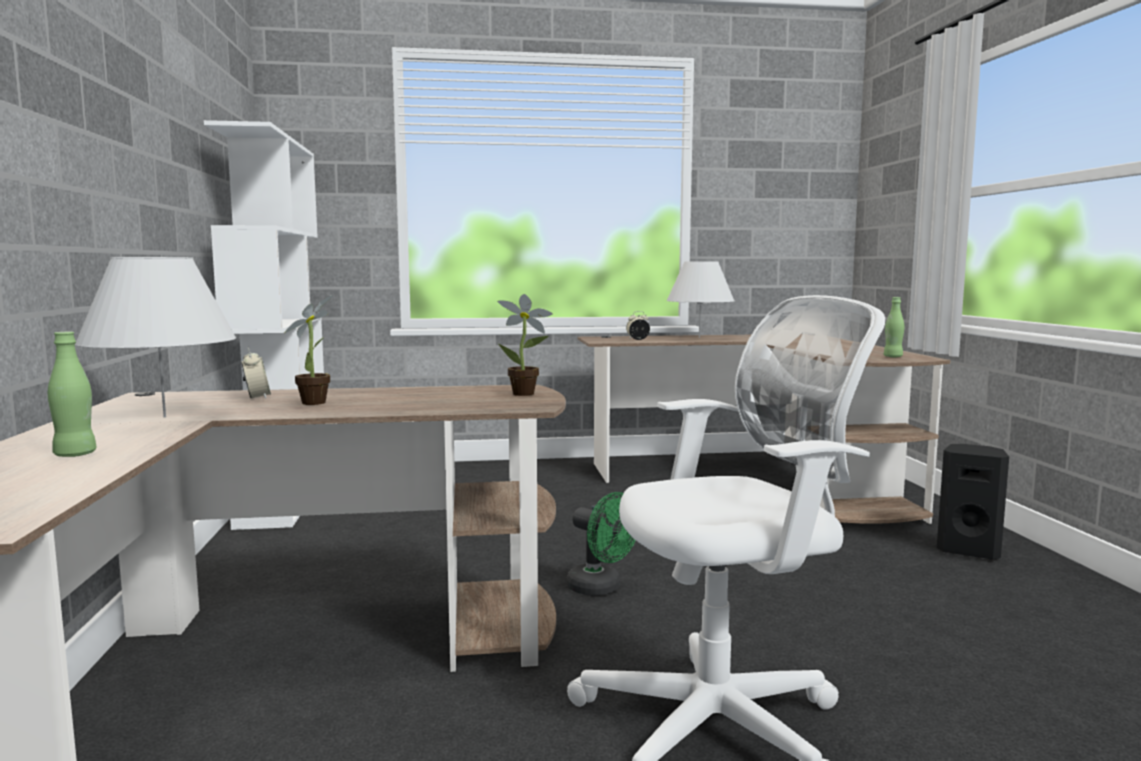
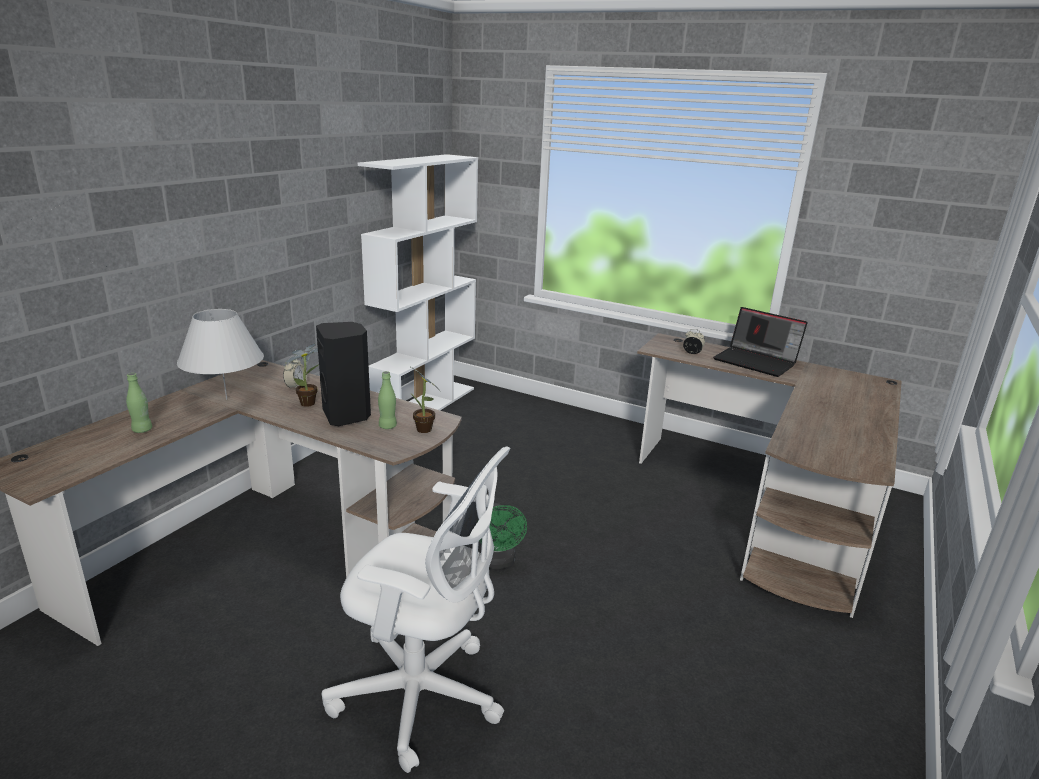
camera: 35 degrees right, 15 degrees up
(699, 337) = (756, 361): white table lamp -> laptop
(893, 357) = (846, 457): green bottle -> green bottle (387, 426)
(968, 550) = (834, 660): black speaker -> black speaker (347, 416)

